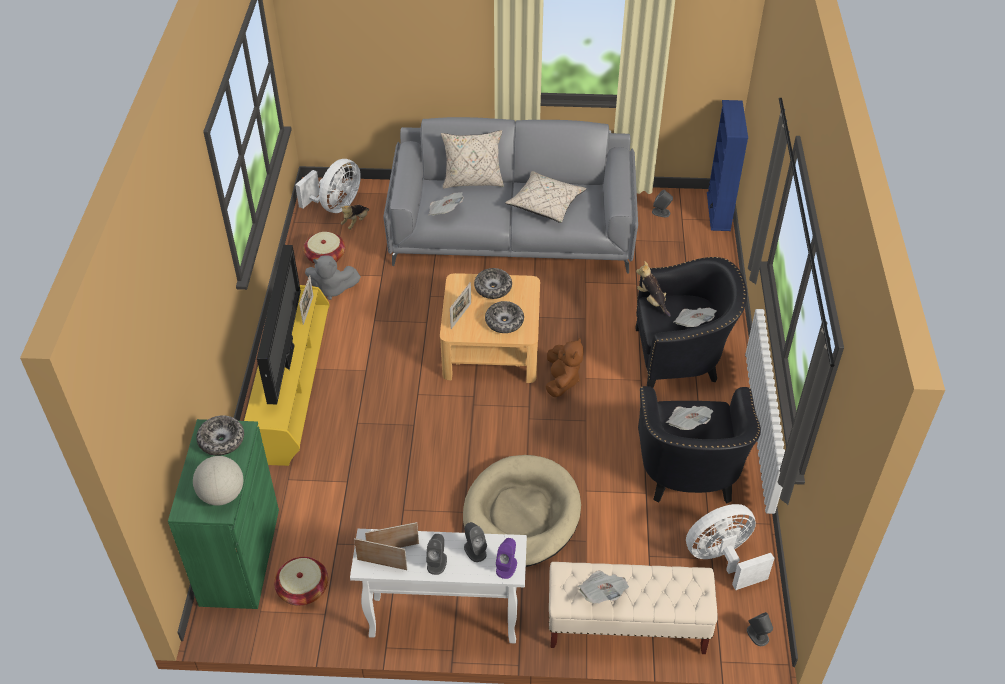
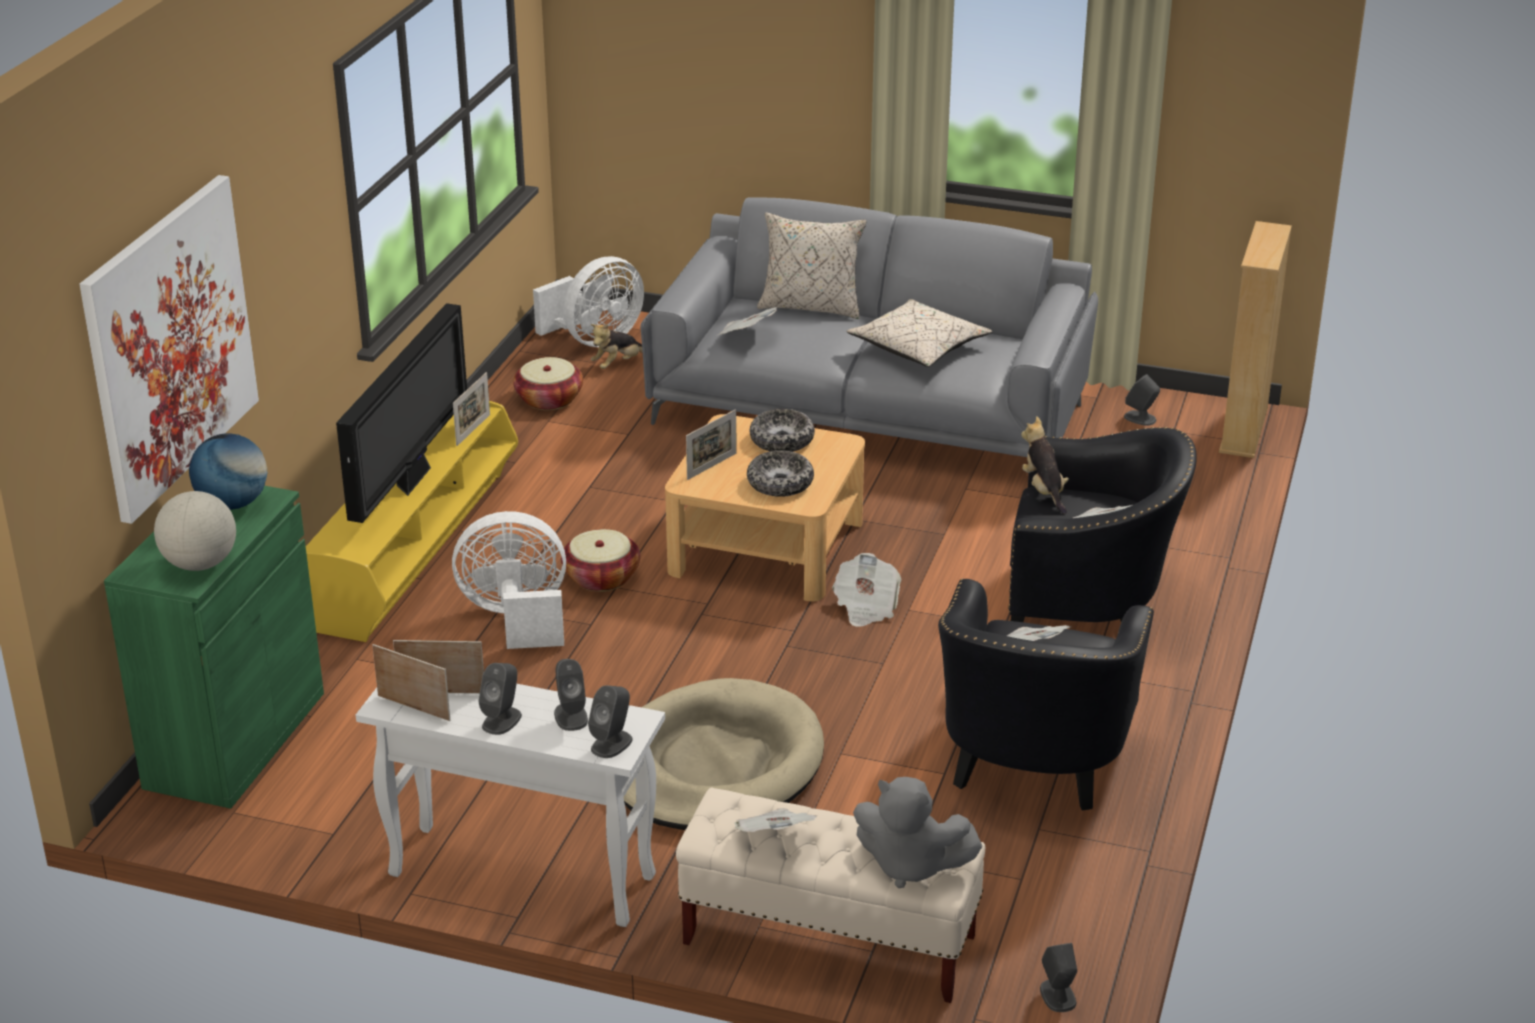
camera: 15 degrees right, 15 degrees down
(168, 363) = (170, 345): none -> picture
(221, 440) = (232, 504): bowl -> globe
(303, 589) = (314, 797): basket -> basket (601, 577)
(332, 289) = (540, 439): grey plush toy -> grey plush toy (910, 865)
(506, 566) = (612, 743): purple speaker -> grey speaker
(562, 381) = (866, 607): brown plush toy -> newspaper
(718, 211) = (1244, 430): blue bookcase -> beige bookcase
(722, 559) = (1041, 883): white fan -> white fan (516, 618)

